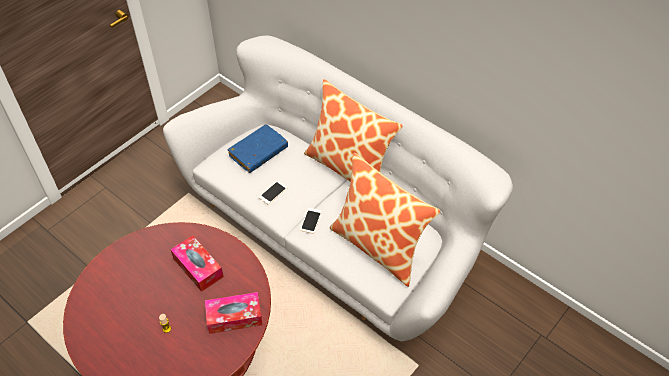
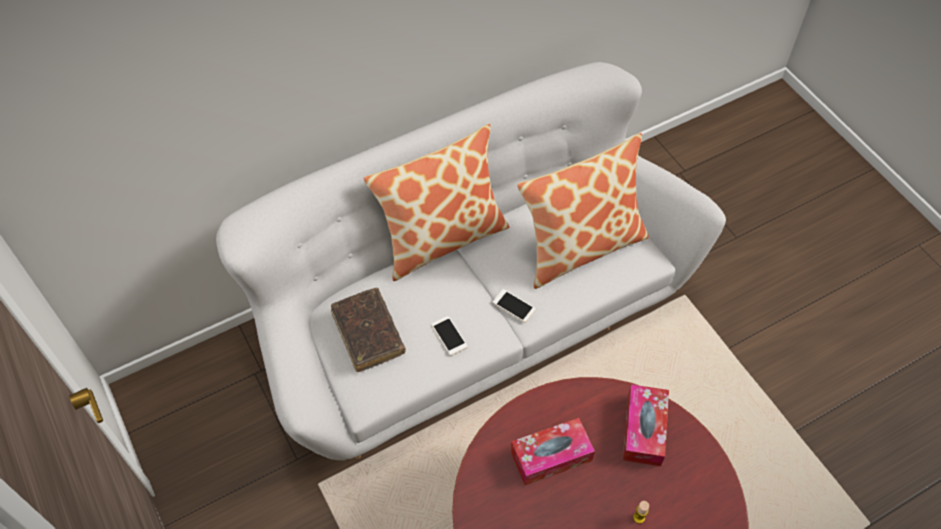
camera: 70 degrees left, 5 degrees up
(258, 152) = (368, 334): blue book -> brown book

